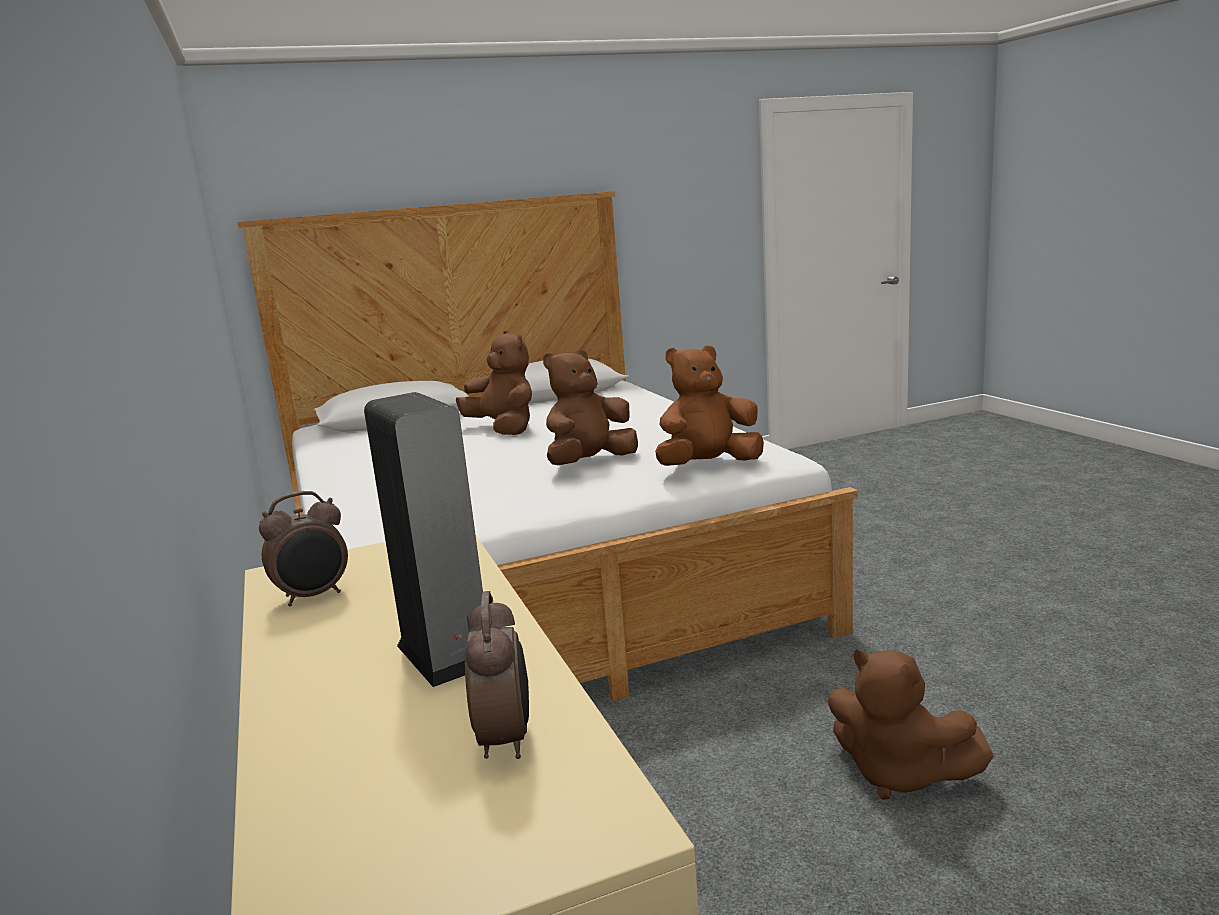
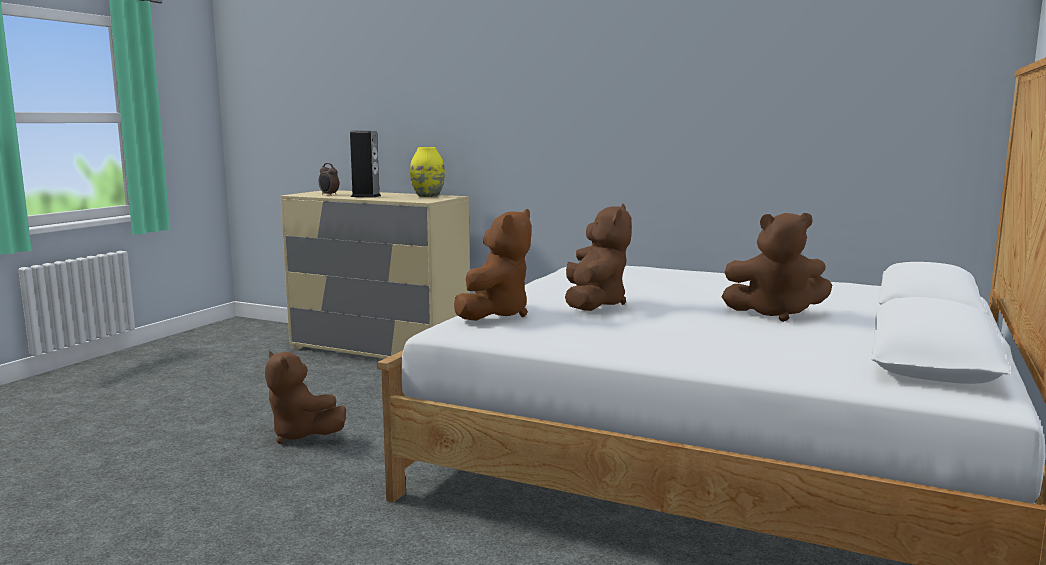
camera: 135 degrees right, 5 degrees down
(314, 596) = (428, 196): alarm clock -> yellow vase
(898, 774) = (302, 435): brown plush toy -> brown plush toy turned 135 degrees counterclockwise

